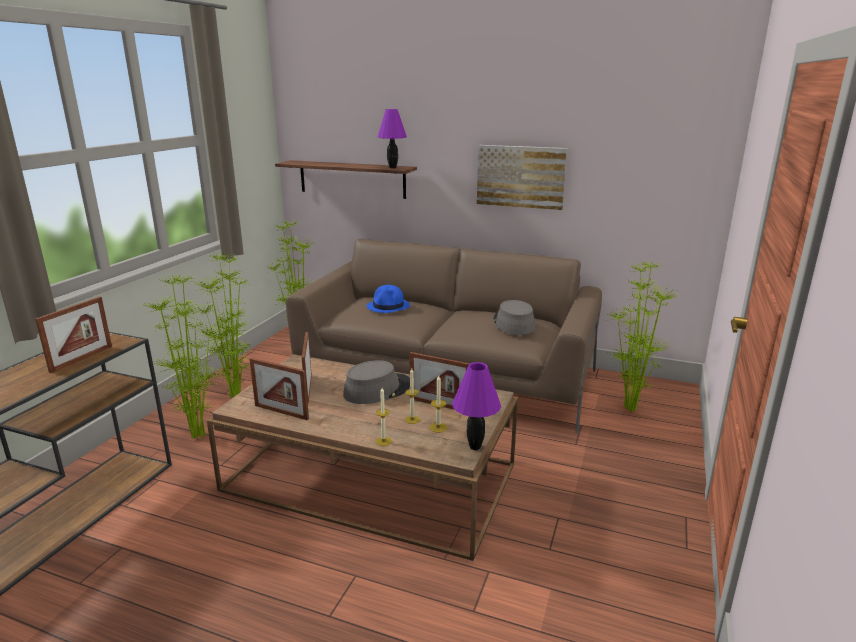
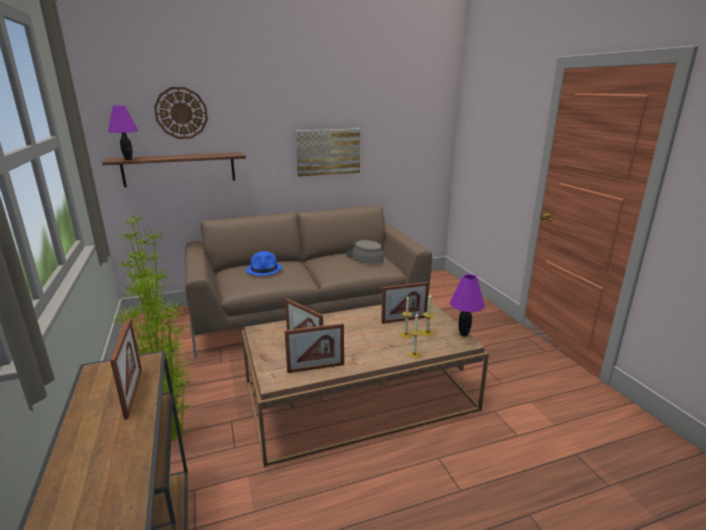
camera: 40 degrees left, 0 degrees up
(358, 117) = (181, 113): none -> wall clock
(377, 389) = (351, 326): grey hat -> none
(393, 167) = (229, 154): purple table lamp -> purple table lamp (128, 159)
(629, 410) = (434, 294): potted plant -> none

